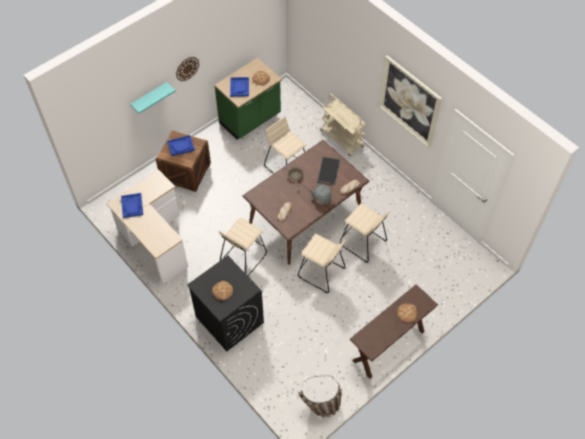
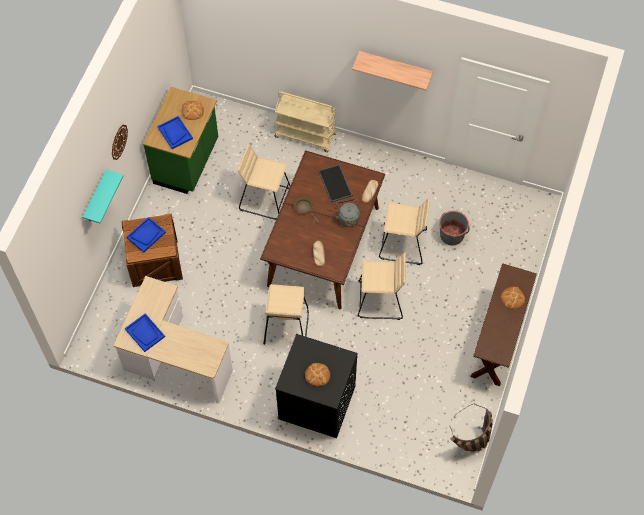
camera: 30 degrees left, 5 degrees up
(403, 253) = (452, 235): none -> grey bucket
(409, 101) = (395, 67): picture -> shelf

